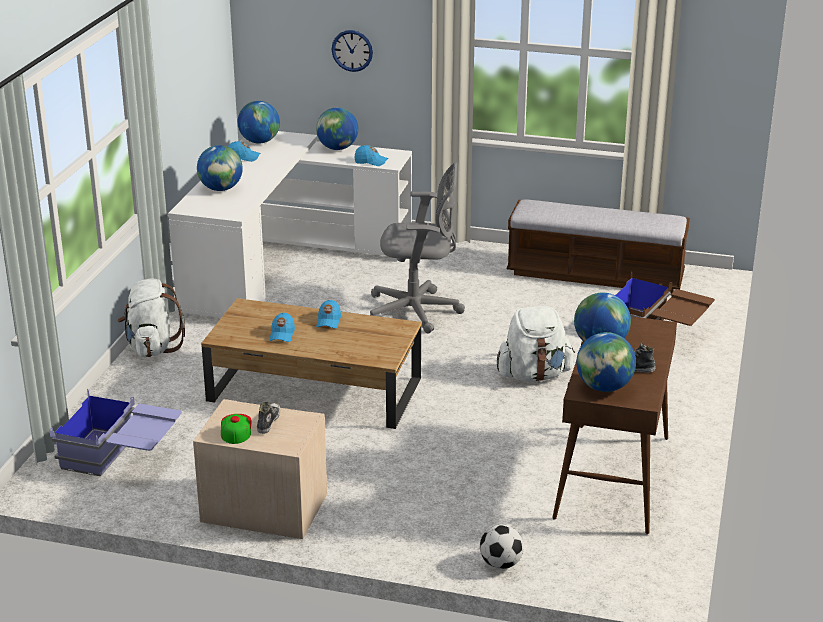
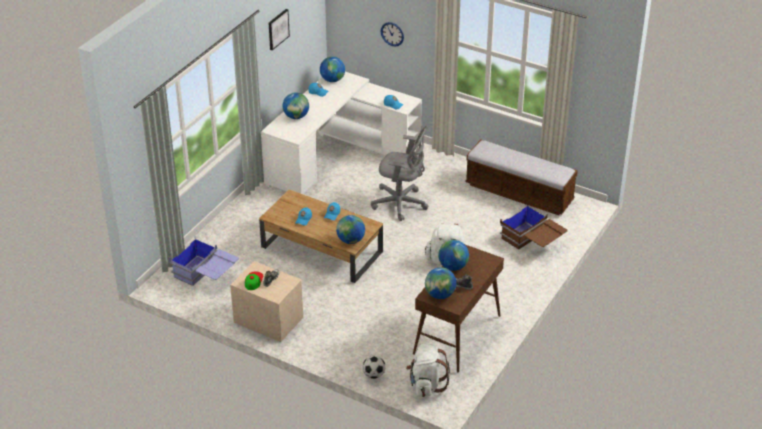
camera: 15 degrees right, 10 degrees up
(152, 347) = (244, 205): white backpack -> white backpack (426, 385)
(175, 40) = (278, 29): none -> picture
(337, 148) = (378, 90): globe -> globe (350, 240)

